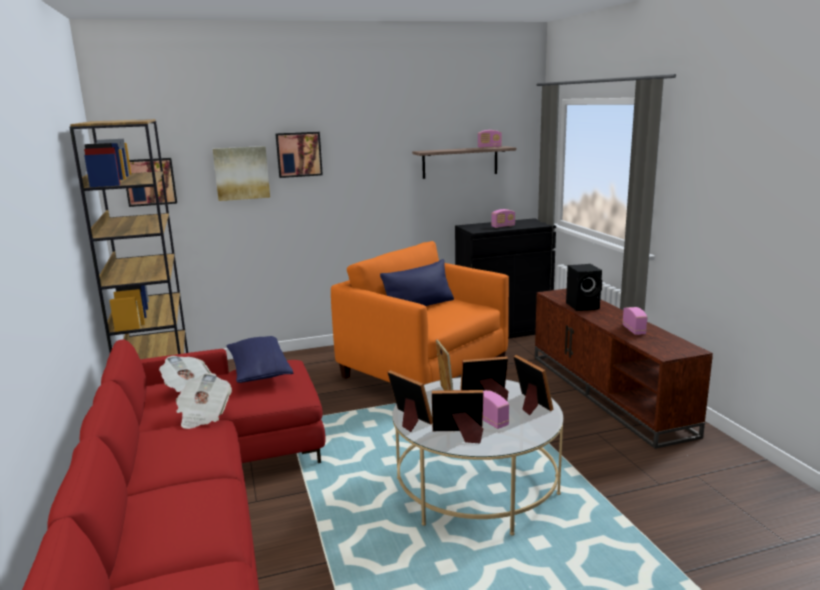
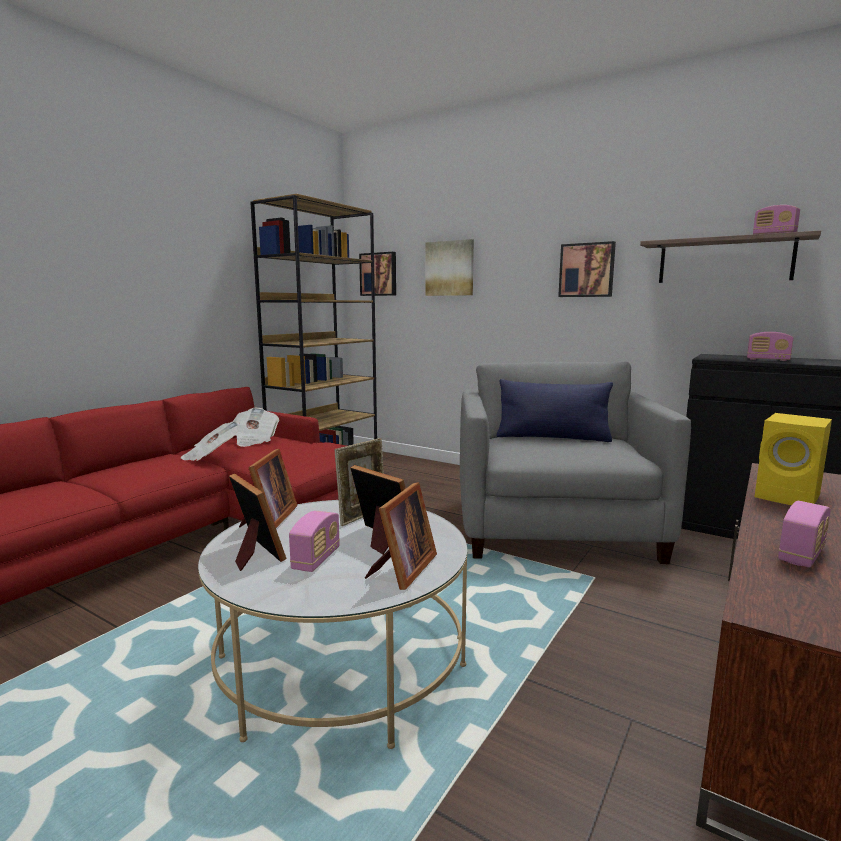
camera: 50 degrees right, 5 degrees down
(259, 372) = (318, 446): blue pillow -> none
(299, 154) = (506, 248): picture -> picture (587, 270)
(424, 371) = (555, 529): orange armchair -> grey armchair
(583, 306) = (790, 497): black speaker -> yellow speaker

